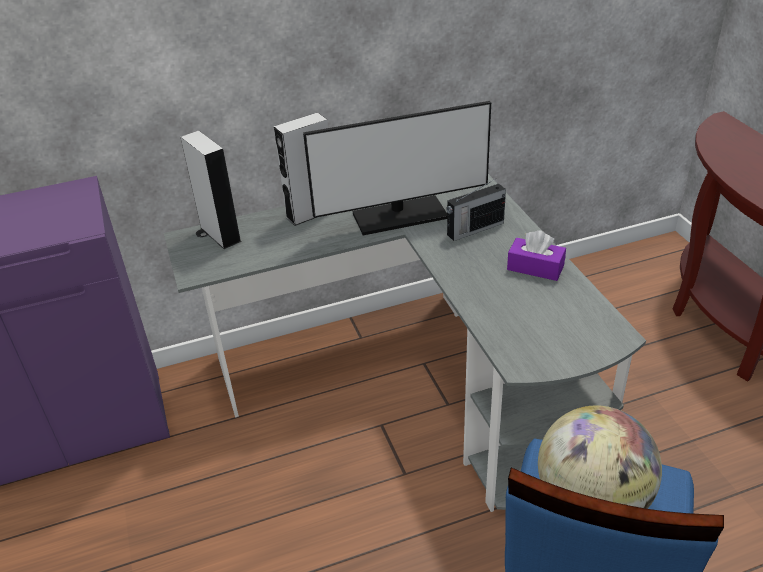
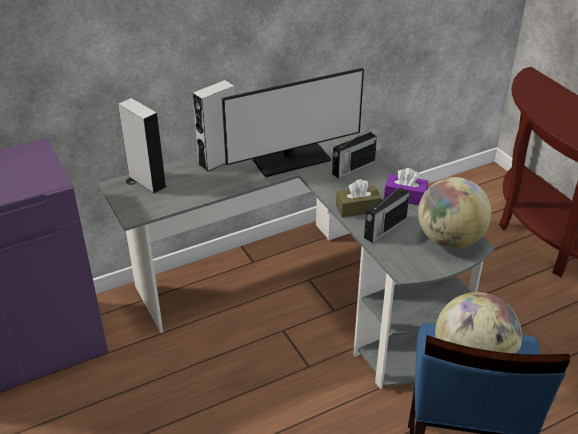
camera: 10 degrees left, 0 degrees up
(471, 279) = (357, 208): none -> brown tissue box
(500, 308) = (384, 229): none -> radio
(585, 327) = (449, 240): none -> globe

